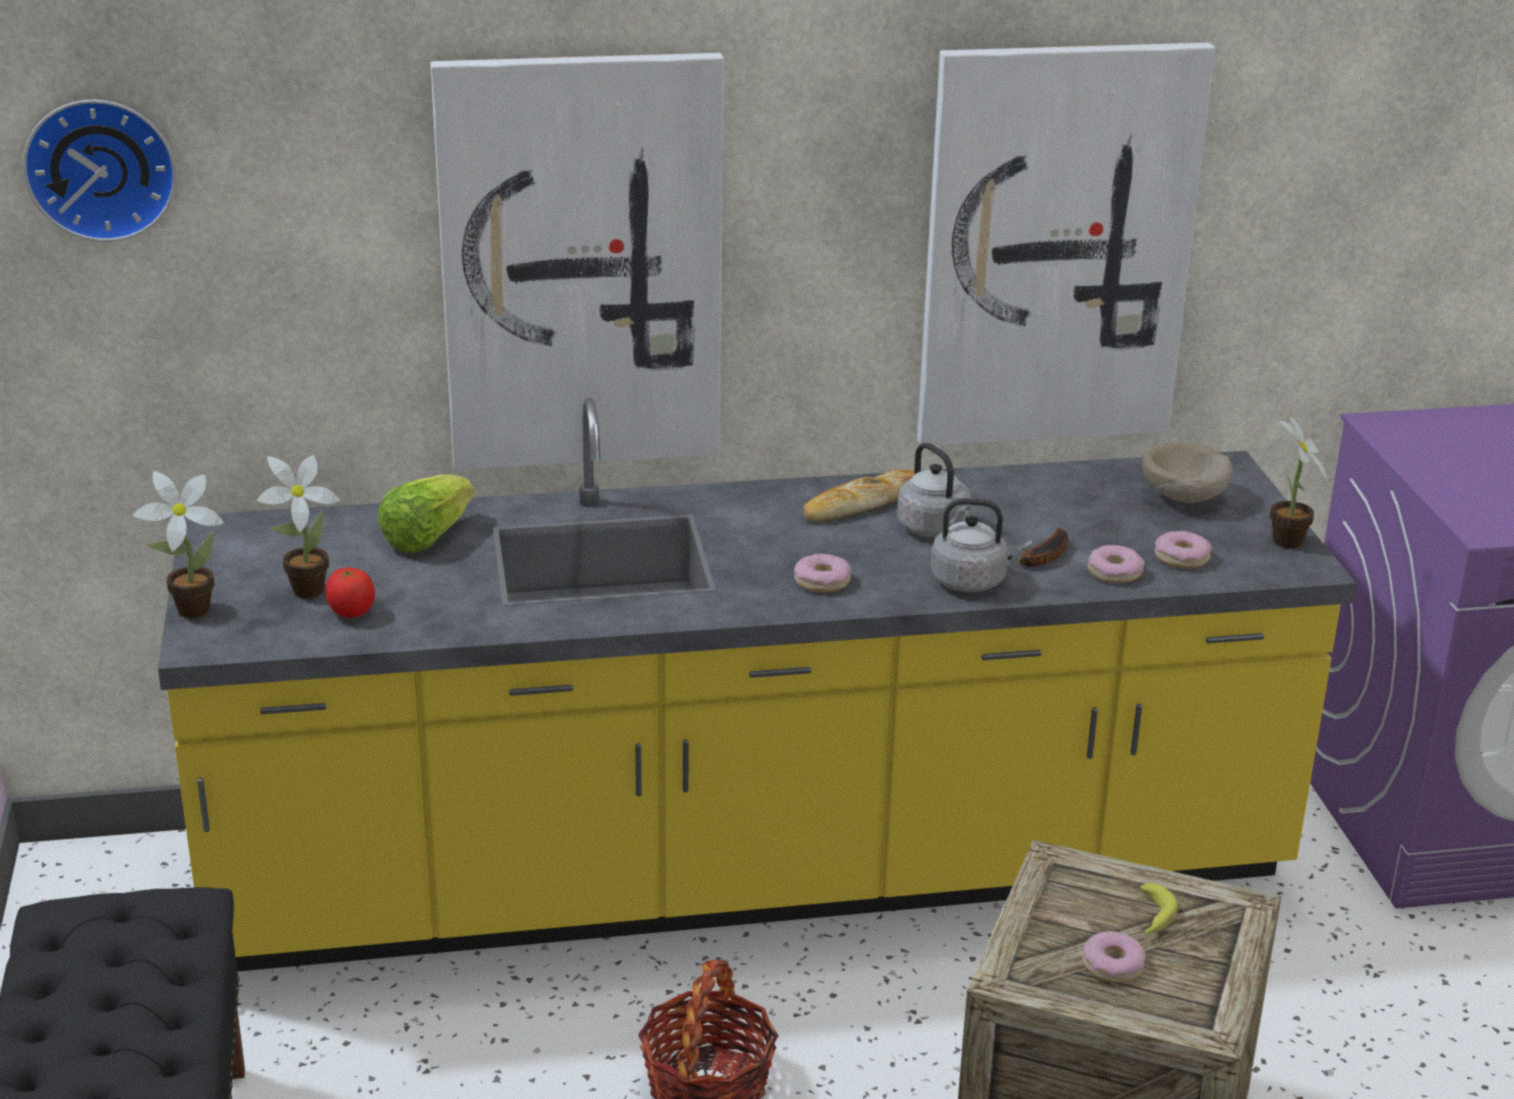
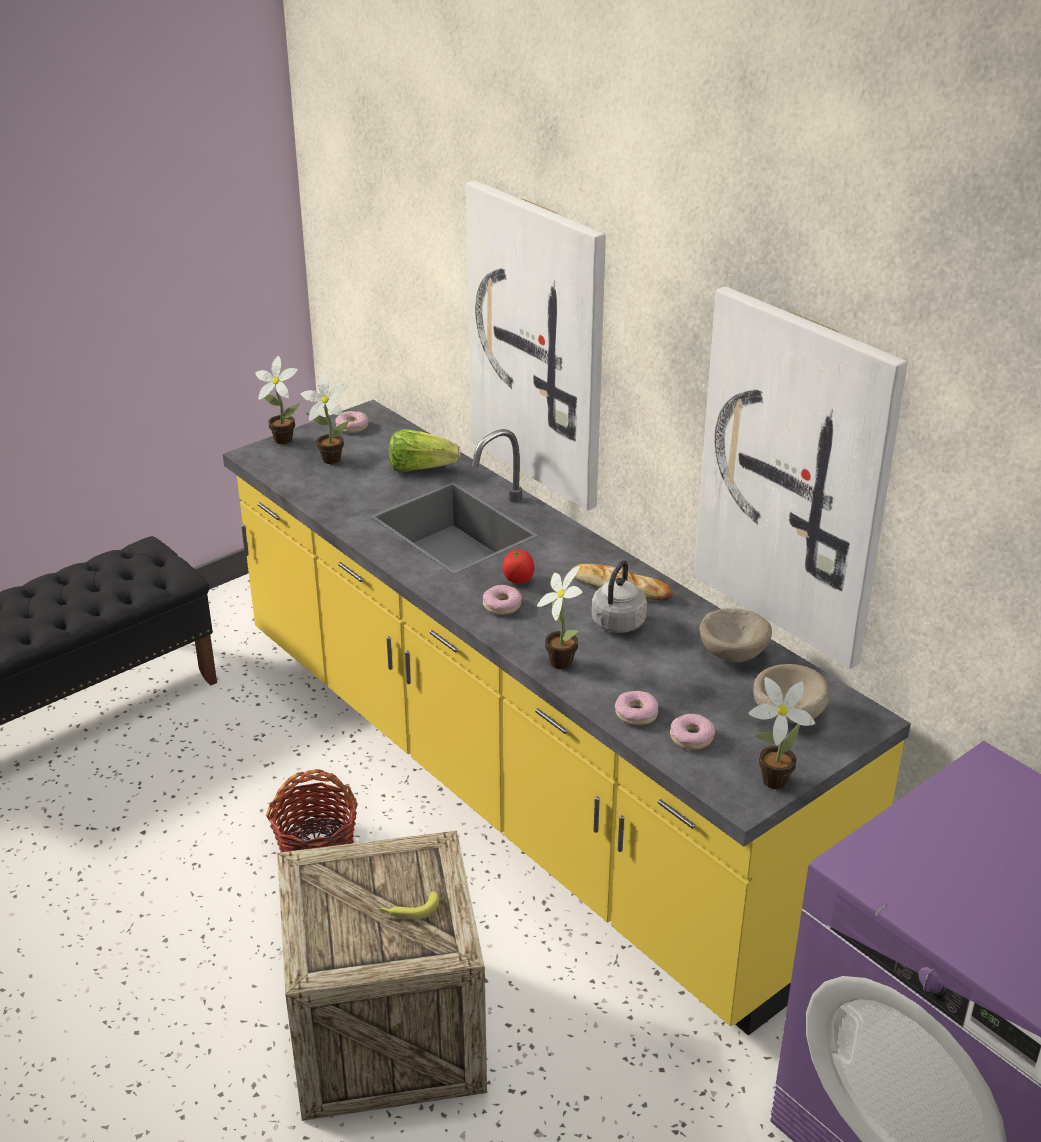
camera: 60 degrees right, 5 degrees up
(101, 167) = (356, 186): wall clock -> none
(351, 613) = (320, 479): tomato -> tomato (518, 579)
(972, 581) = (561, 660): grey kettle -> potted plant
(1041, 557) = (624, 677): banana -> none
(1053, 488) = (734, 653): none -> beige bowl
(1112, 965) = (344, 906): donut -> donut (352, 426)

